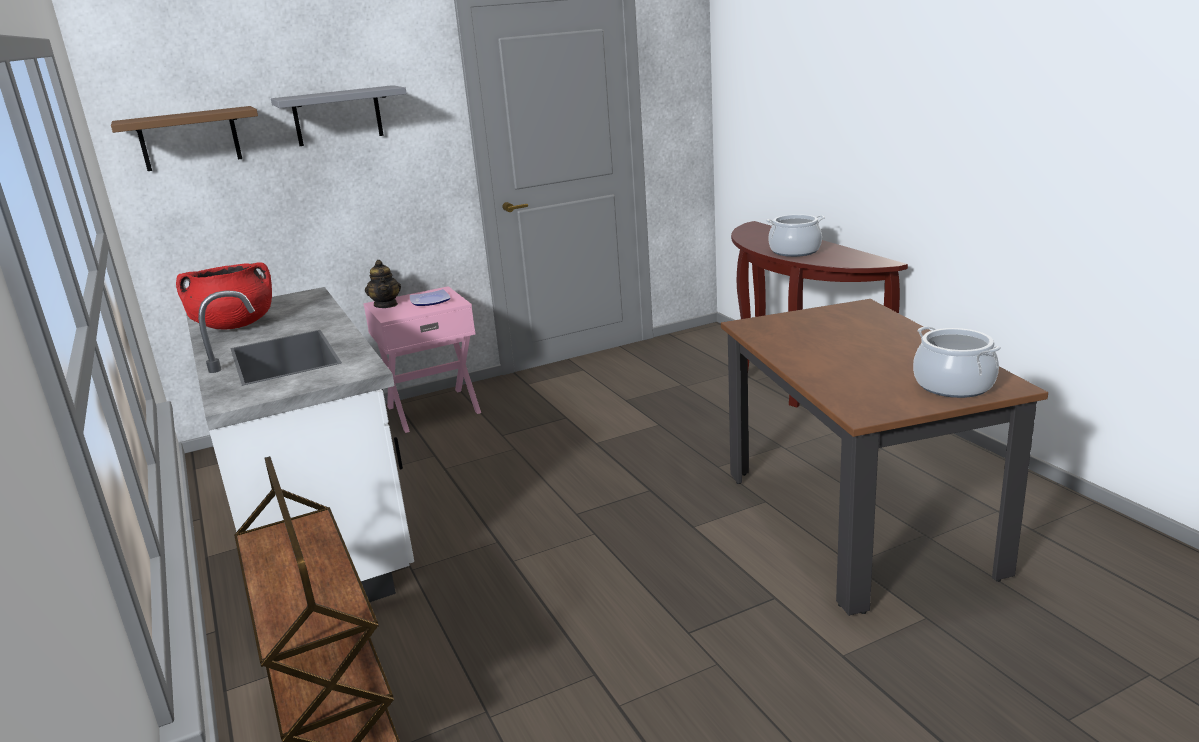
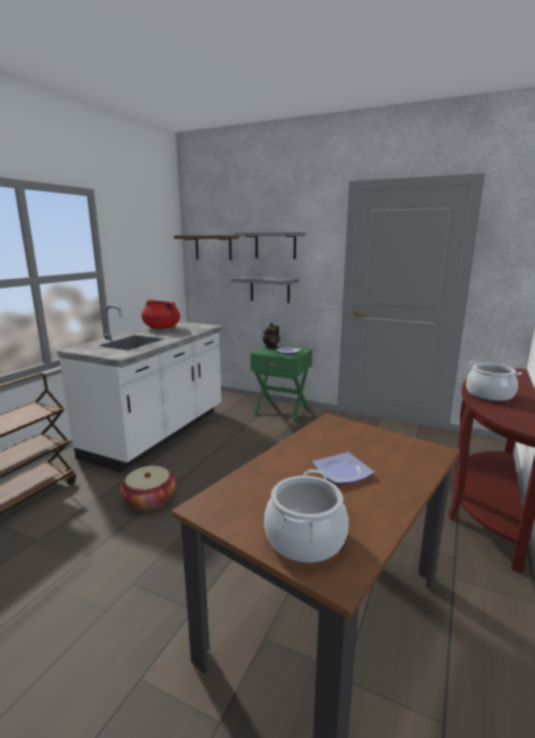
camera: 50 degrees right, 5 degrees down
(341, 201) = (270, 289): none -> grey shelf
(433, 409) = (281, 410): pink nightstand -> green nightstand
(515, 581) = (149, 499): none -> basket
(861, 347) = (343, 472): none -> plate

